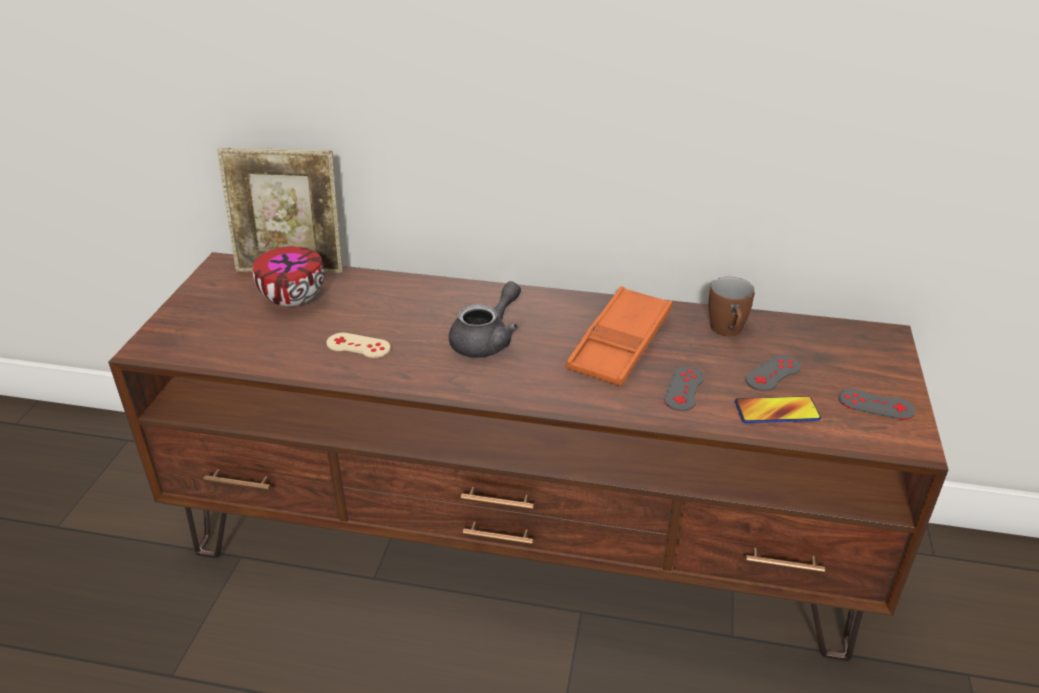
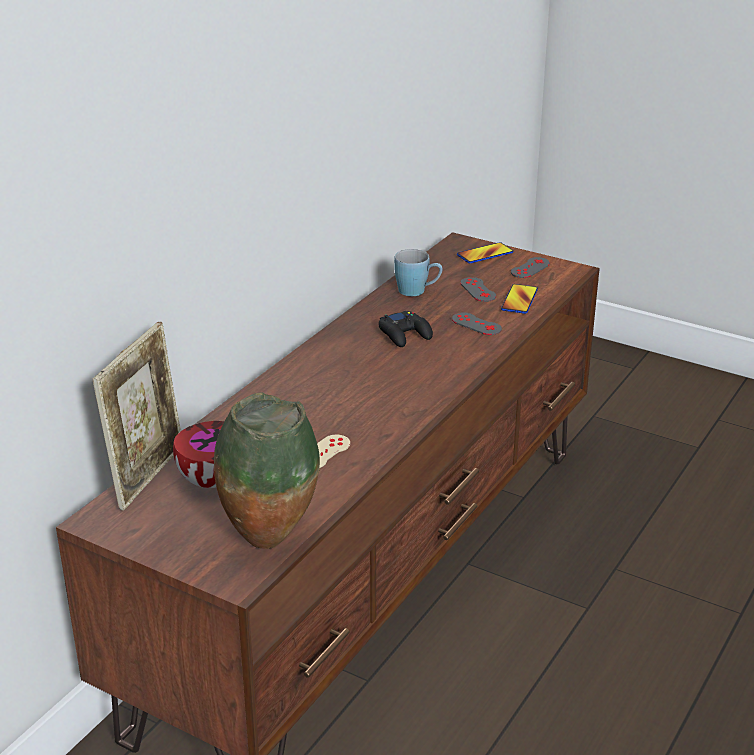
camera: 70 degrees left, 5 degrees down
(206, 350) = (270, 540): none -> vase
(487, 340) = (360, 388): grey teapot -> none
(620, 344) = (405, 334): orange tray -> black game controller
(728, 332) = (418, 291): brown mug -> blue mug
(875, 361) = (485, 254): none -> phone

